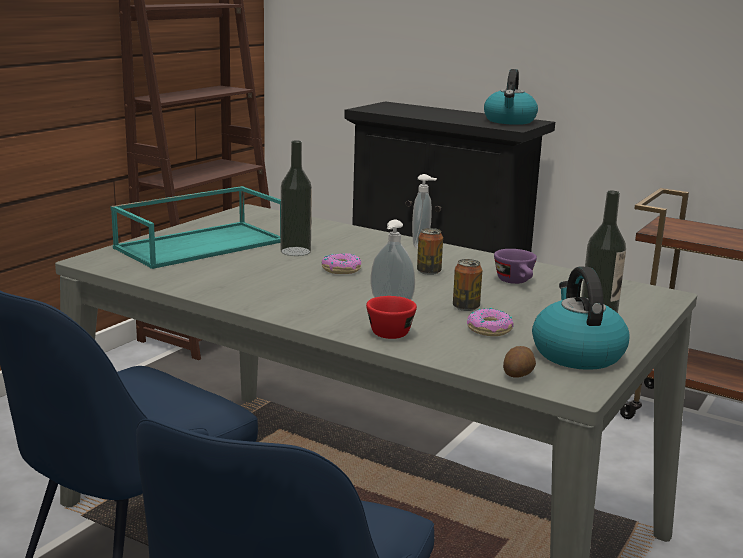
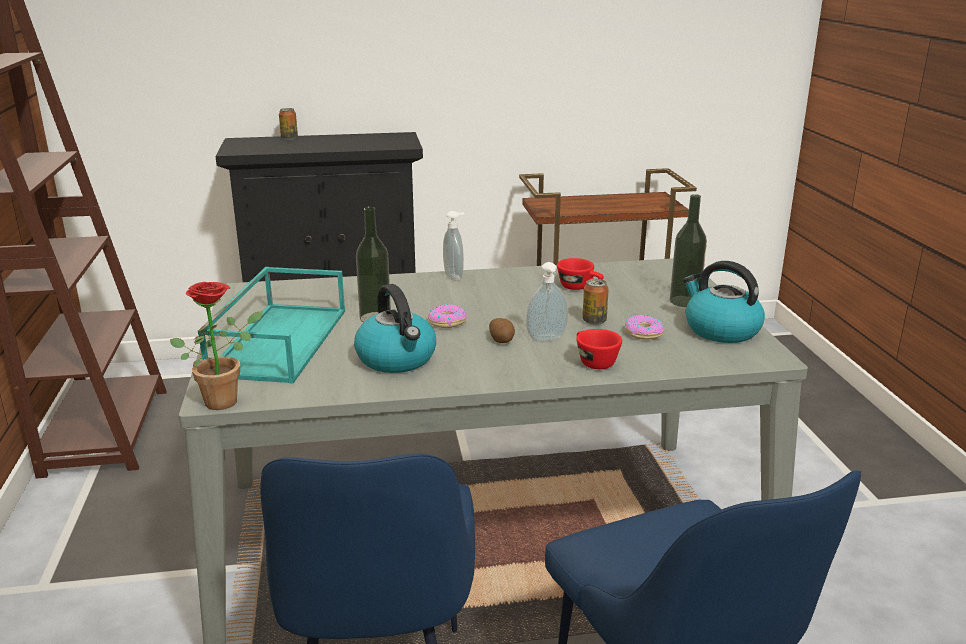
camera: 40 degrees left, 5 degrees up
(96, 263) = (227, 399): none -> potted plant
(428, 272) = (509, 300): can -> can (289, 138)
(509, 121) = (384, 139): kettle -> kettle (397, 359)
(516, 282) = (579, 287): purple cup -> red cup
(518, 374) = (726, 360): potato -> potato (502, 340)

